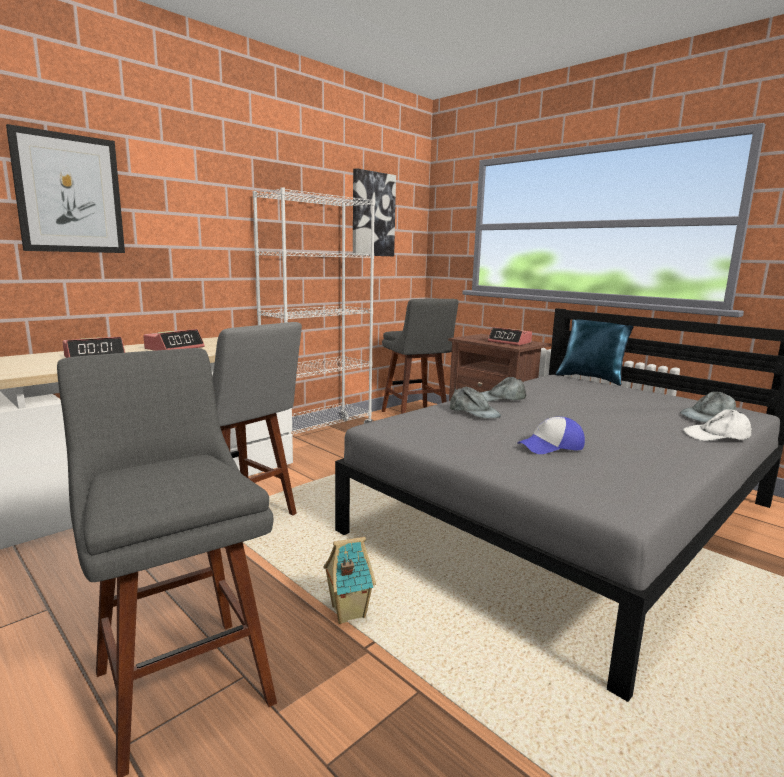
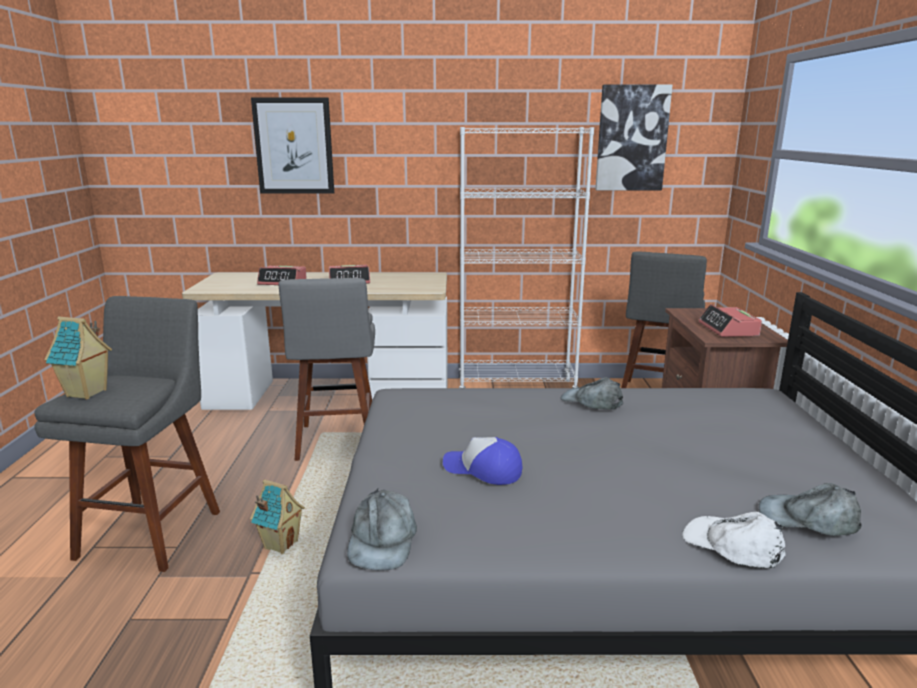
camera: 45 degrees right, 5 degrees up
(144, 491) = (87, 393): none -> toy house
(474, 412) = (514, 408): grey cap -> grey cap (382, 540)
(592, 379) = (812, 411): blue pillow -> none

